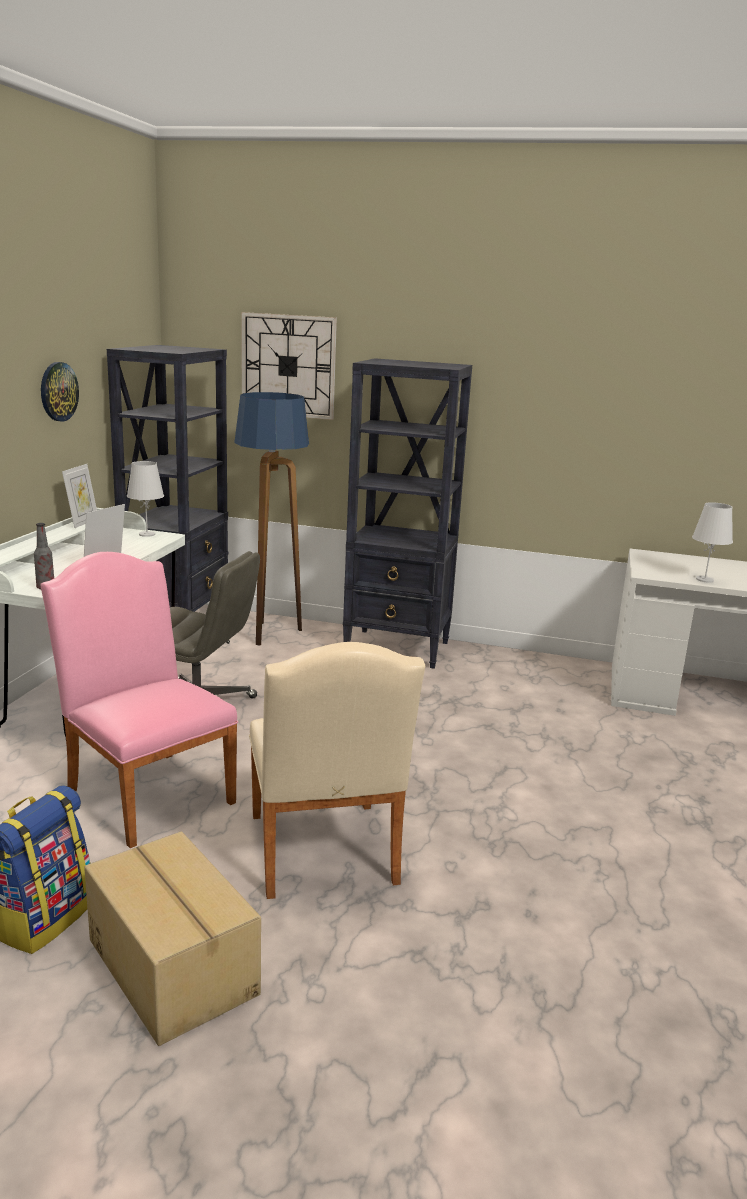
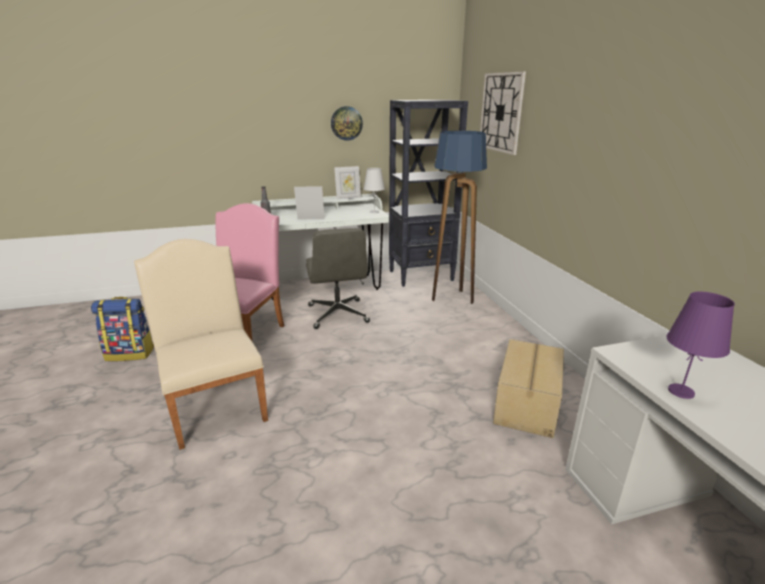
camera: 60 degrees right, 5 degrees up
(174, 965) = (103, 396): cardboard box -> cardboard box (527, 404)
(324, 855) = (215, 403): beige chair -> beige chair turned 105 degrees clockwise
(398, 649) = (501, 339): black bookcase -> none
(704, 579) = (681, 391): white table lamp -> purple table lamp

